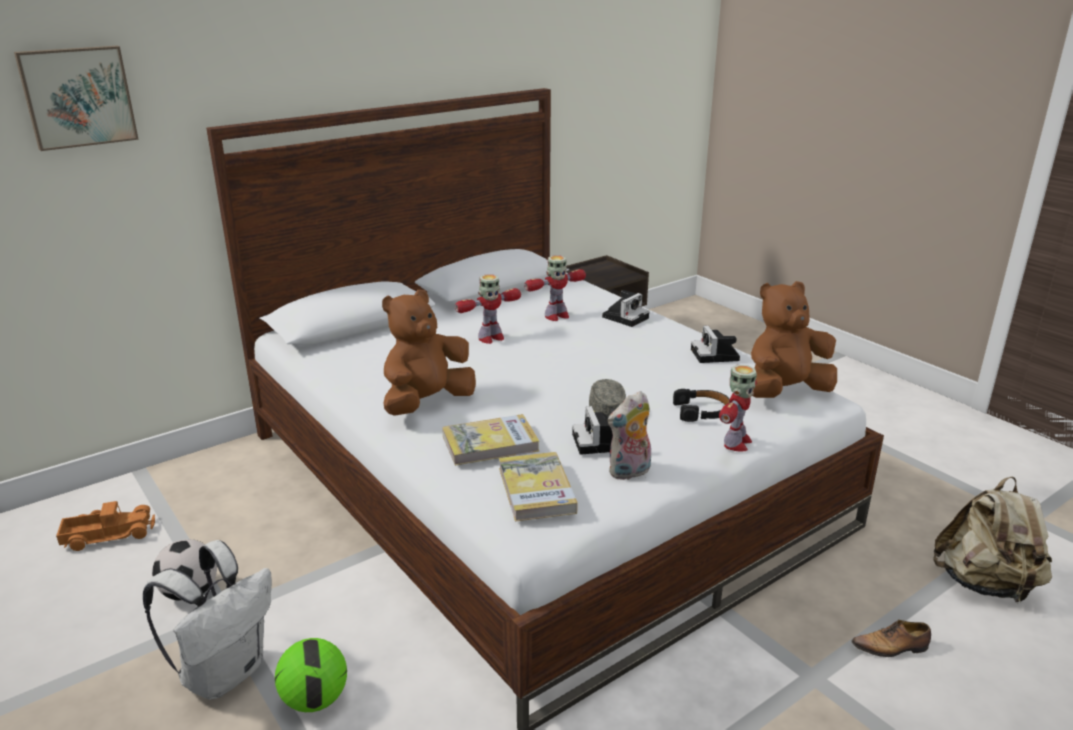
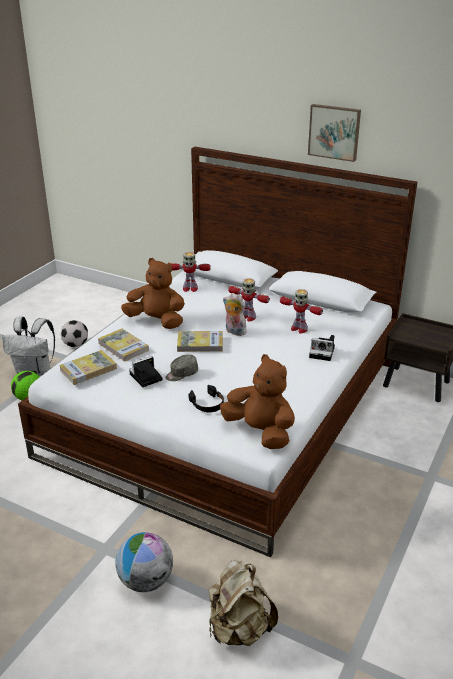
camera: 65 degrees right, 5 degrees up
(78, 97) = (147, 117): picture -> picture (334, 132)
(109, 534) = (101, 311): toy truck -> none
(537, 382) = (200, 343): none -> book
(629, 472) = (123, 393): plush toy -> plush toy (234, 332)
(716, 355) = (291, 396): camera -> none
(736, 443) = (176, 422): toy robot -> toy robot (189, 289)
(891, 647) = (146, 581): shoe -> globe

